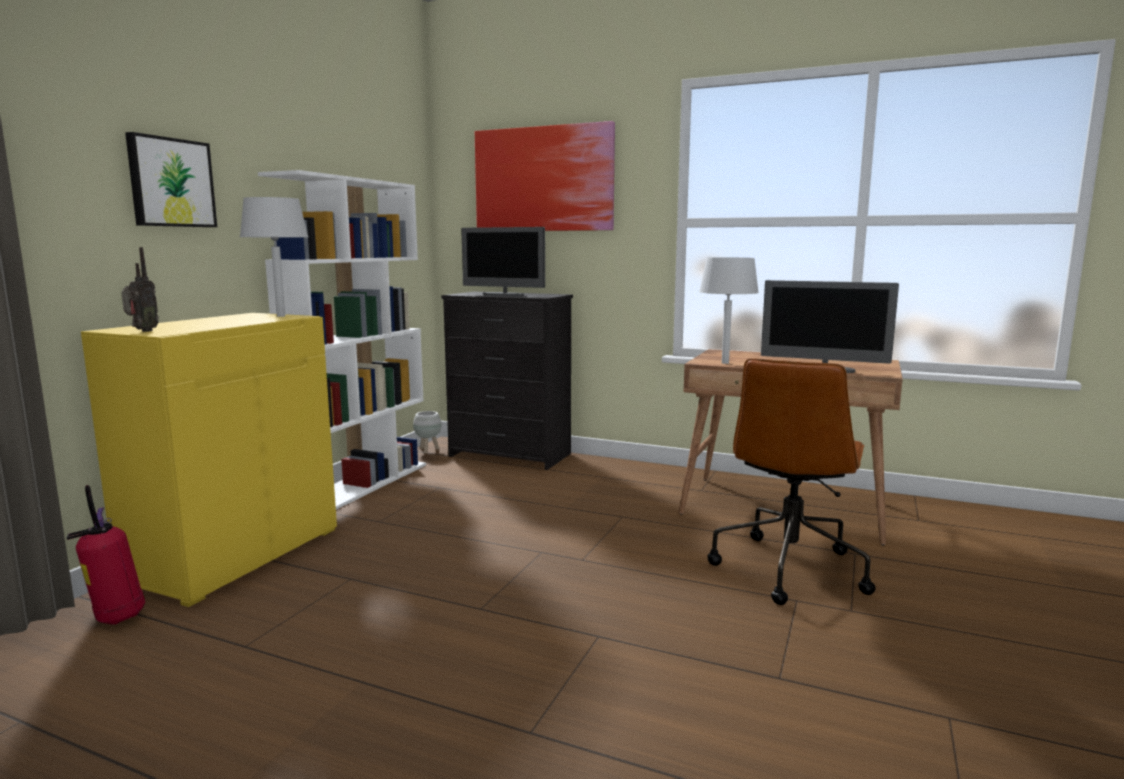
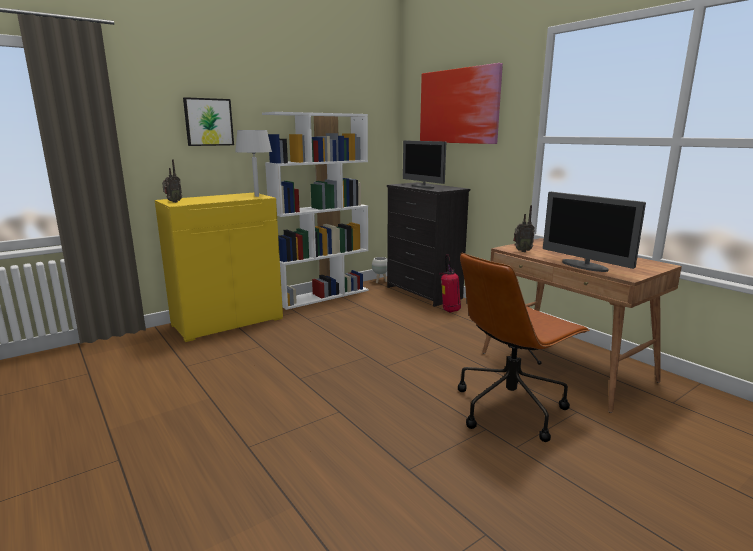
camera: 30 degrees right, 5 degrees up
(116, 618) = (157, 340): fire extinguisher -> fire extinguisher (449, 310)
(725, 363) = (522, 251): grey table lamp -> radio

